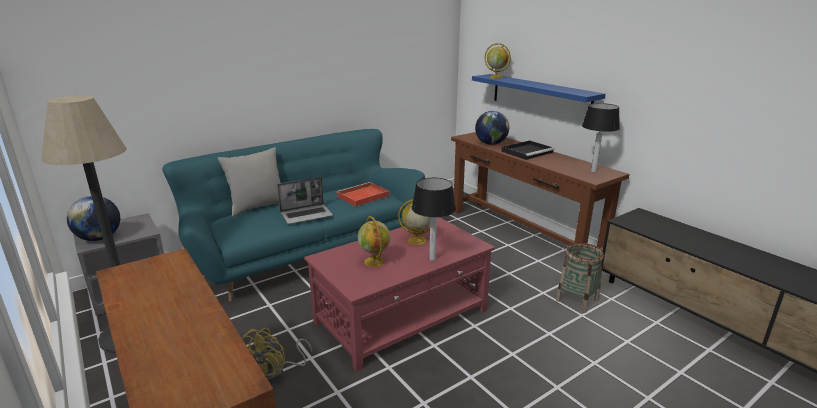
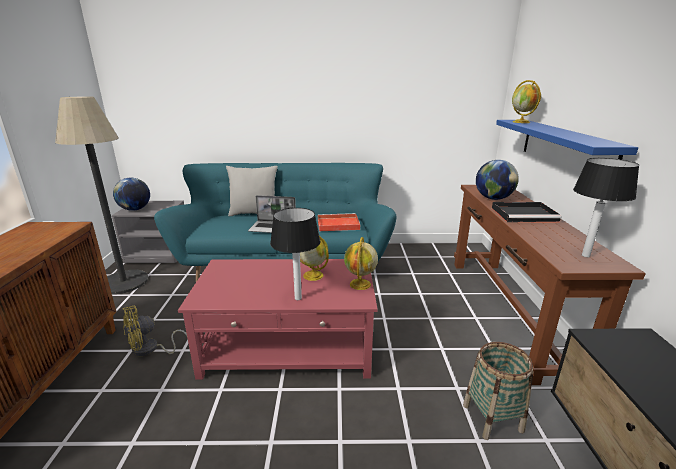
camera: 35 degrees right, 0 degrees up
(375, 262) = (249, 282): globe -> globe (360, 285)

